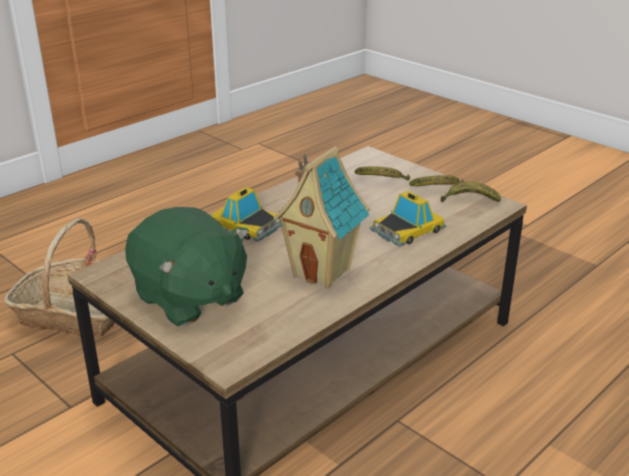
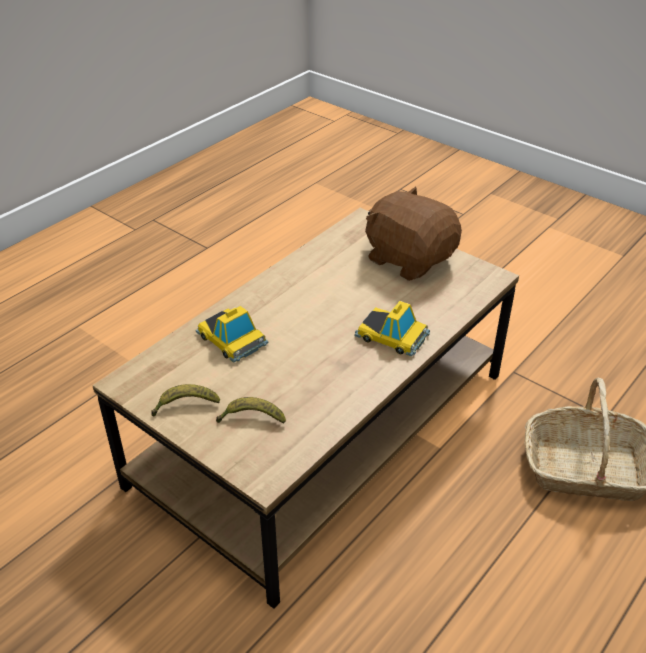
camera: 175 degrees right, 10 degrees up
(189, 298) = (409, 259): green plush toy -> brown plush toy
(323, 272) = (310, 287): toy house -> none
(407, 229) = (231, 338): toy car -> toy car turned 90 degrees counterclockwise
(469, 200) = (155, 387): banana -> none

